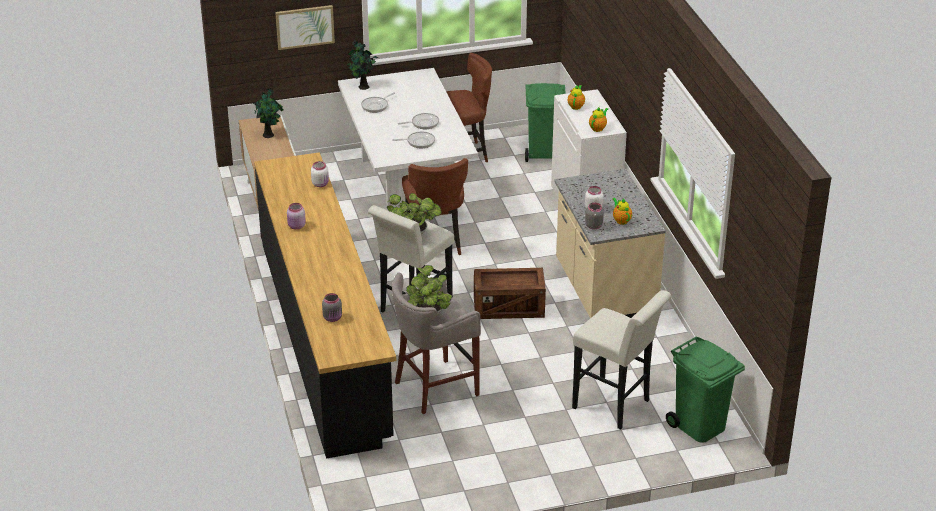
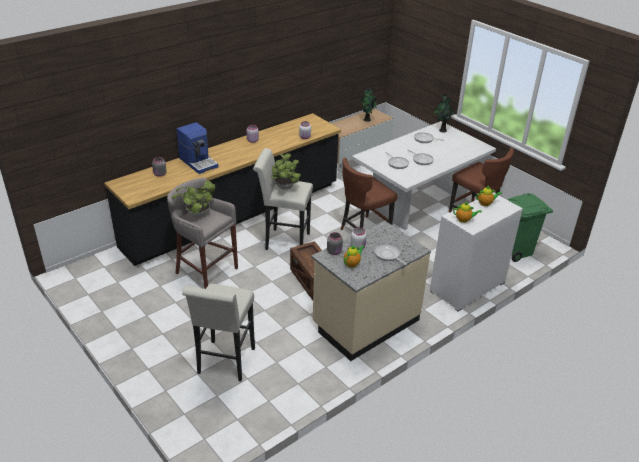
camera: 65 degrees right, 0 degrees up
(305, 26) = (430, 71): picture -> none
(323, 281) = (198, 162): none -> coffee machine
(619, 195) = (388, 255): none -> frying pan
(699, 426) = (221, 421): green trash can -> none

